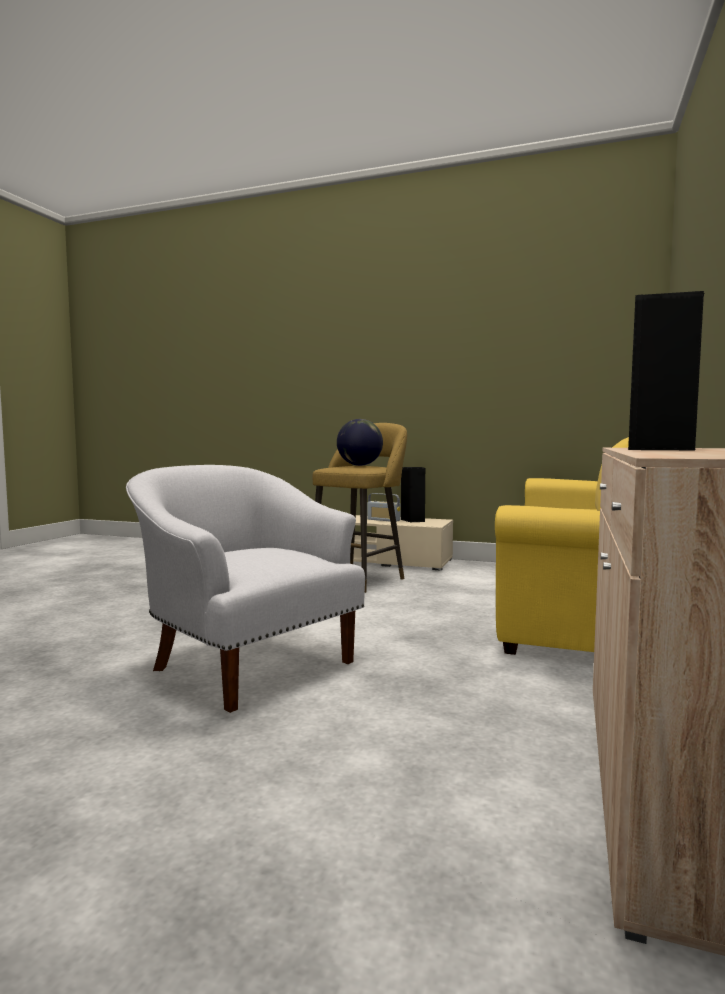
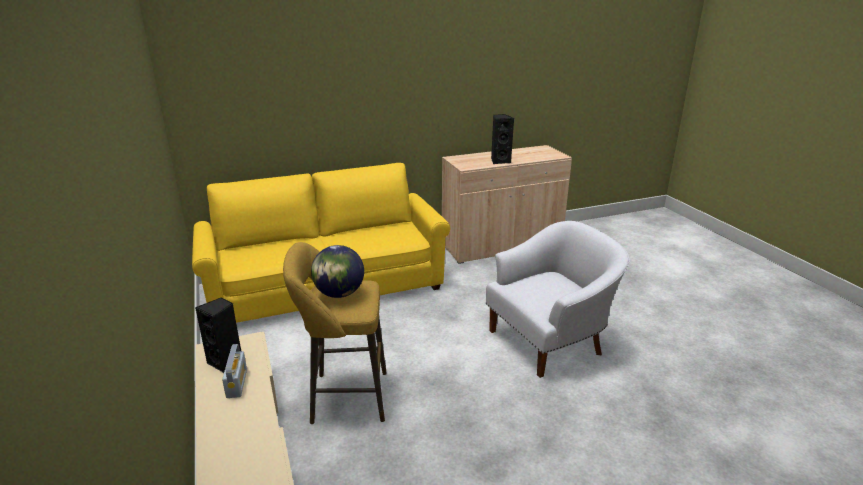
camera: 130 degrees left, 20 degrees up
(248, 664) = (549, 342): white armchair -> white armchair turned 120 degrees counterclockwise

